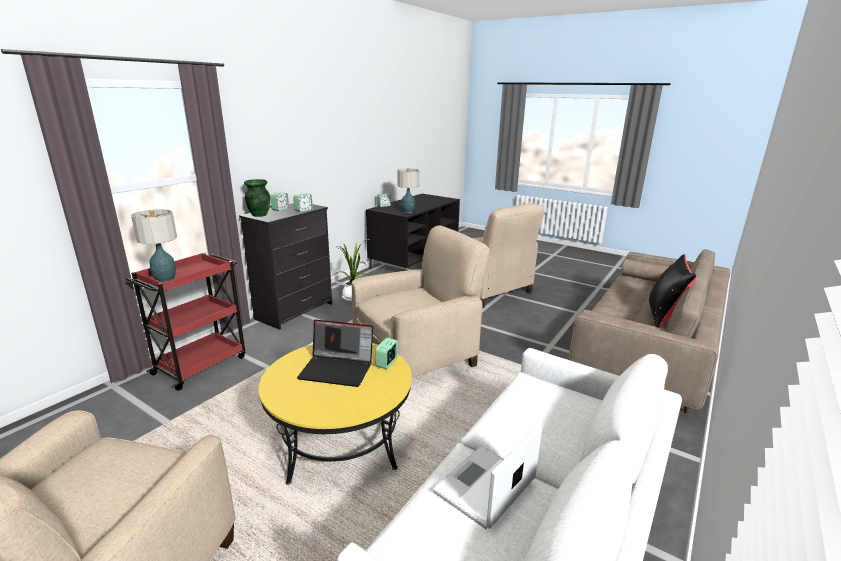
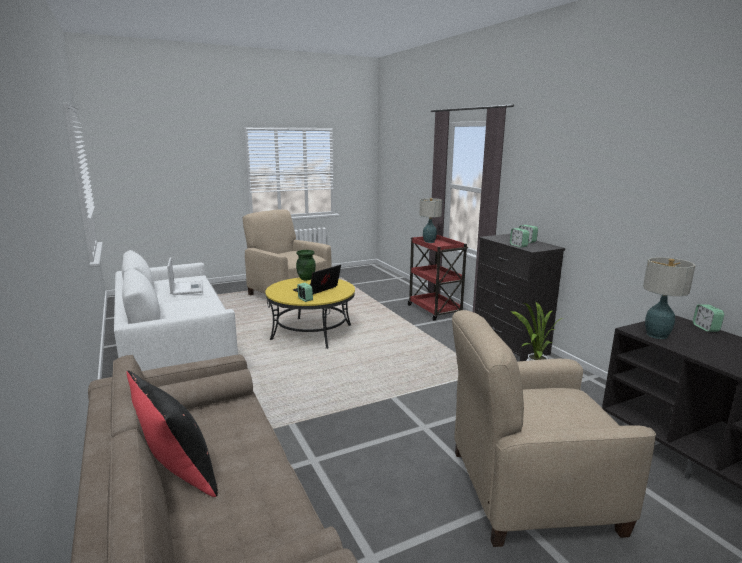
camera: 120 degrees right, 5 degrees down
(259, 215) = (506, 236): green vase -> green vase (306, 278)
(416, 356) = (375, 375): beige armchair -> none

